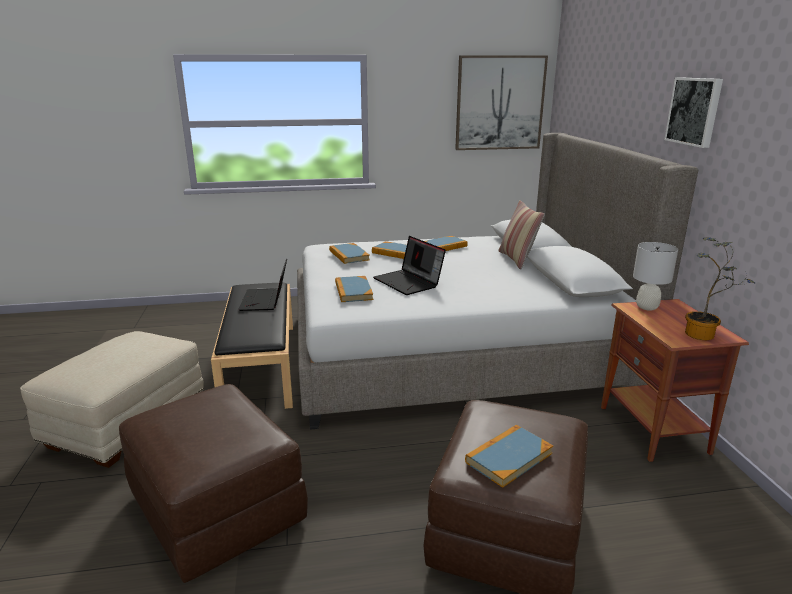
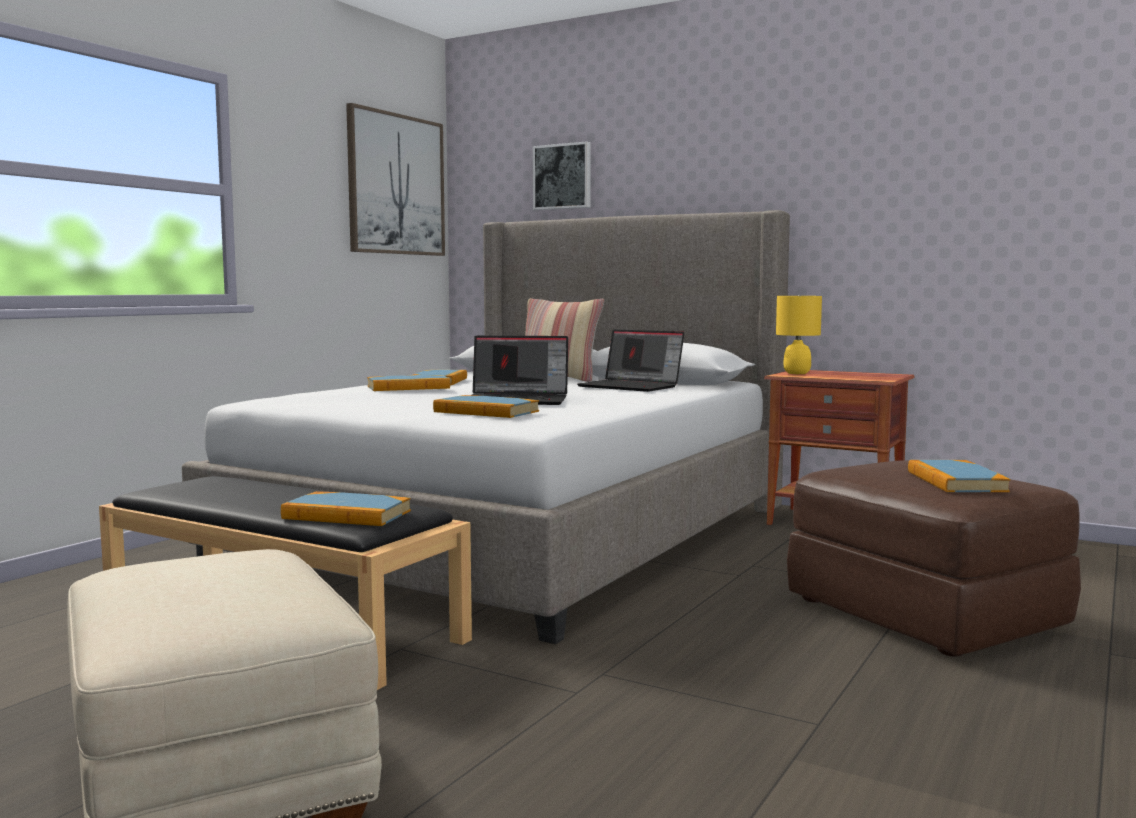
camera: 50 degrees left, 15 degrees down
(216, 508) = (661, 752): brown ottoman -> none
(265, 300) = (262, 489): laptop -> laptop (632, 387)
(349, 255) = (350, 395): book -> book (347, 515)
(645, 308) = (796, 373): grey table lamp -> yellow table lamp
(694, 111) = (758, 158): picture -> picture (563, 177)
(704, 336) = (884, 376): potted plant -> none

